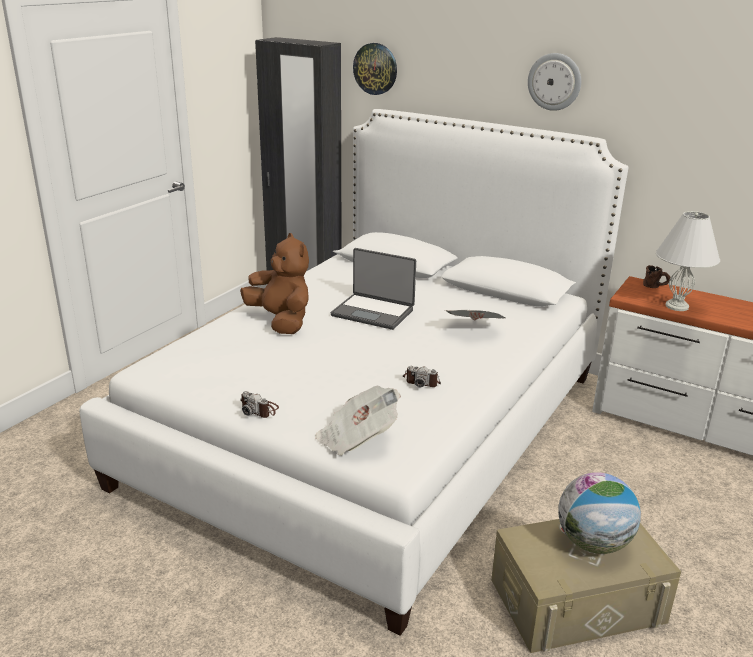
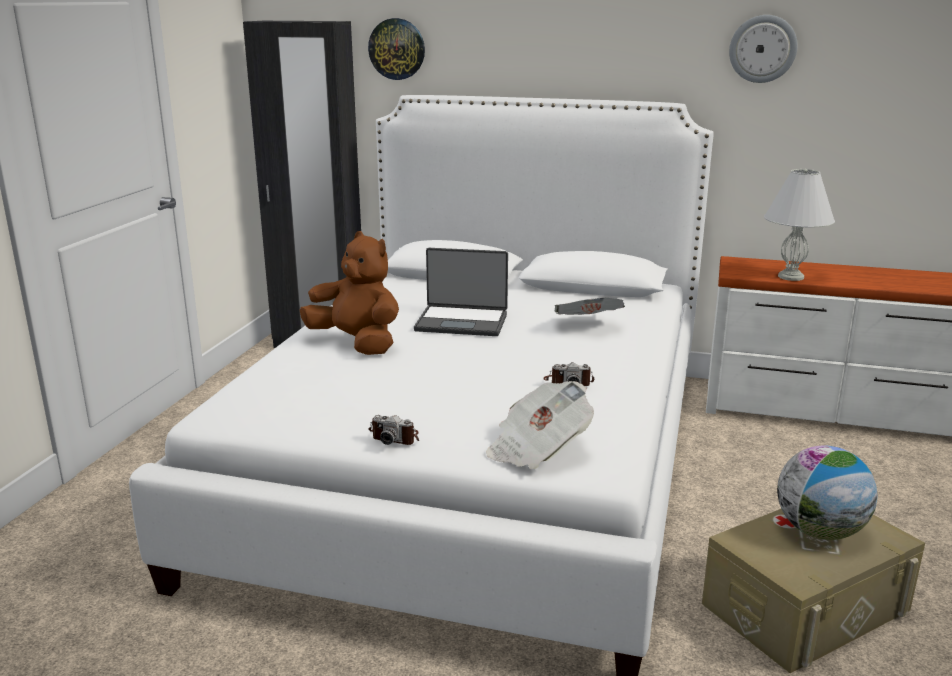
camera: 15 degrees left, 5 degrees down
(554, 81) = (618, 46): wall clock -> wall clock (762, 49)
(655, 287) = (755, 262): brown mug -> none

